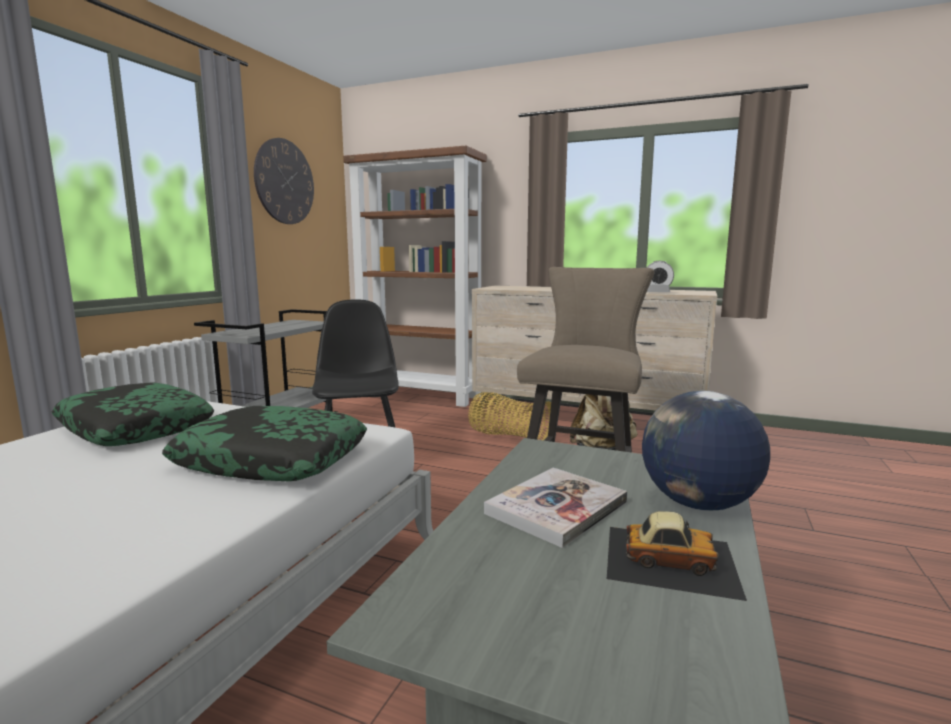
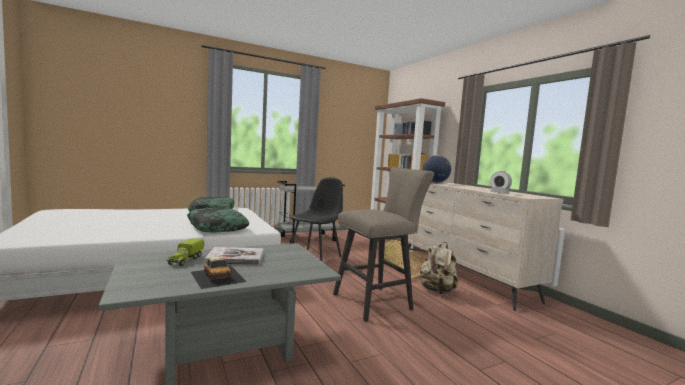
camera: 40 degrees right, 5 degrees down
(284, 182) = (344, 120): wall clock -> none
(510, 560) = (185, 260): none -> toy truck
(698, 504) = (277, 274): globe -> globe (435, 183)

